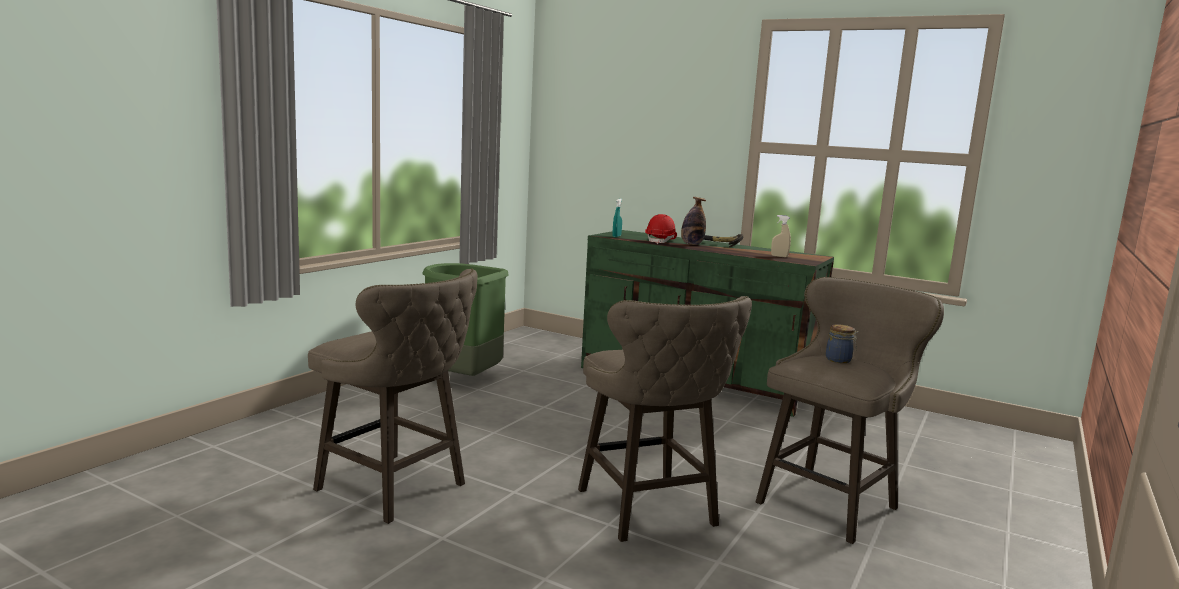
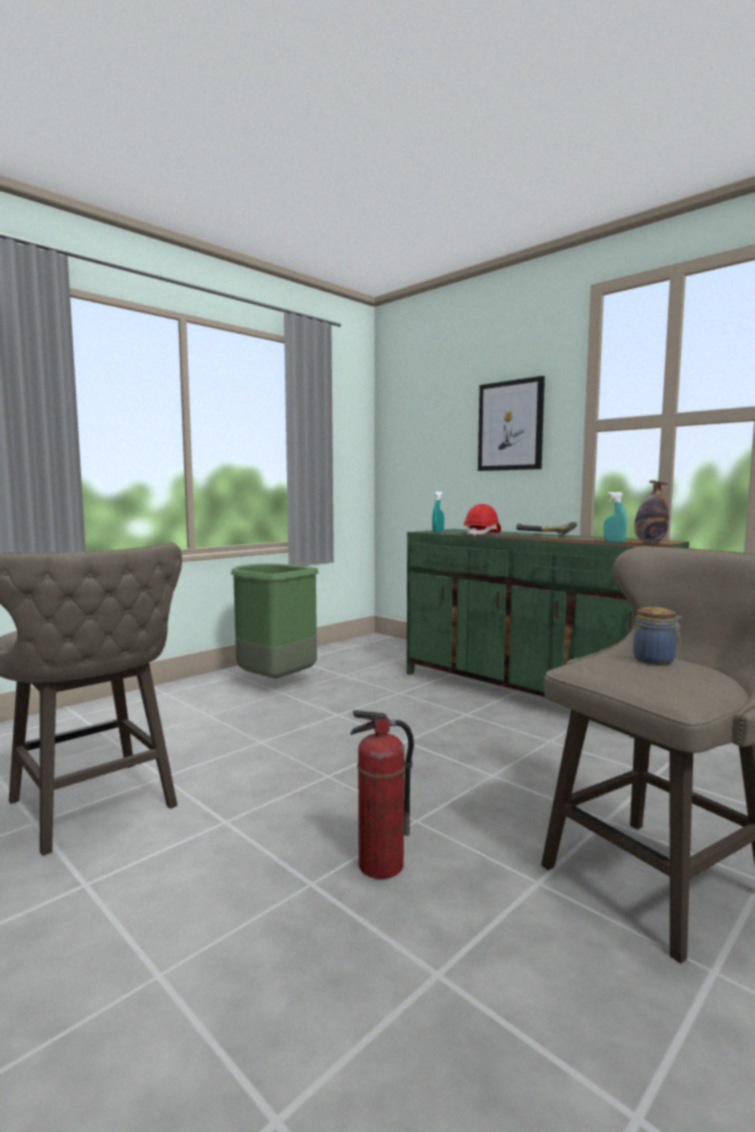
camera: 15 degrees right, 5 degrees down
(649, 510) = (380, 866): beige stool -> fire extinguisher
(679, 136) = (510, 426): none -> picture
(691, 244) = (516, 535): bottle -> bottle (649, 542)
(779, 256) = (614, 541): beige spray bottle -> turquoise spray bottle

